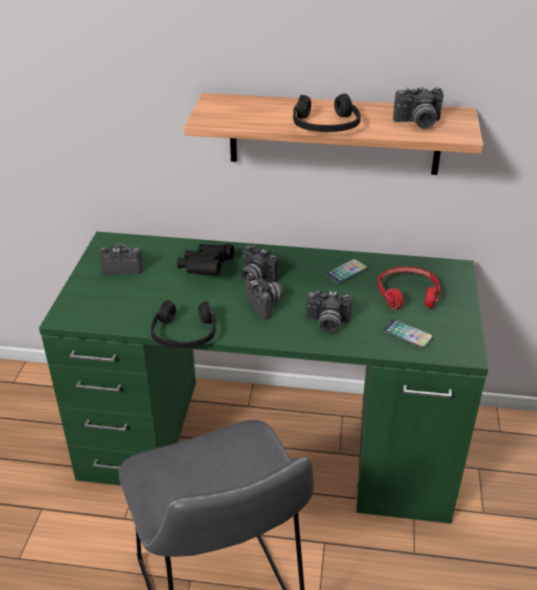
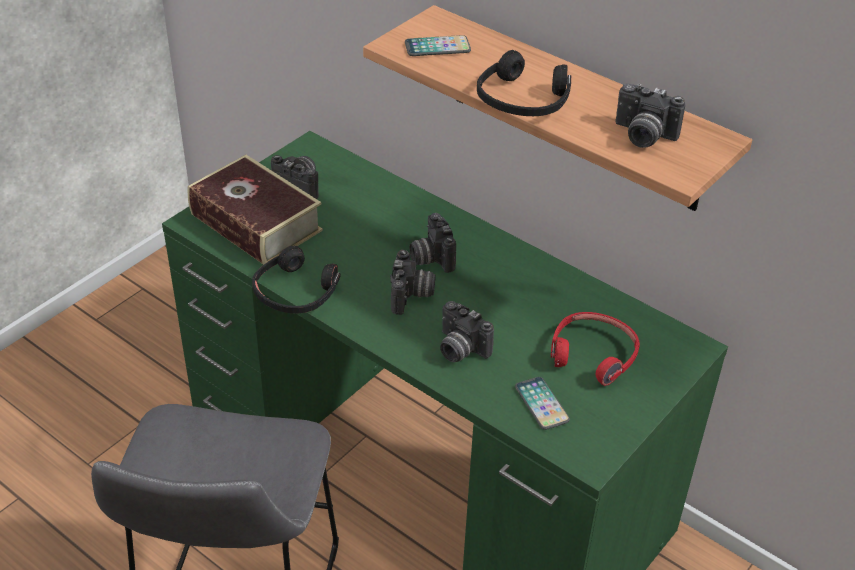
camera: 30 degrees right, 5 degrees up
(112, 301) = (256, 222): none -> book
(206, 269) = (385, 224): black binoculars -> none
(346, 272) = (544, 294): phone -> phone (437, 47)

